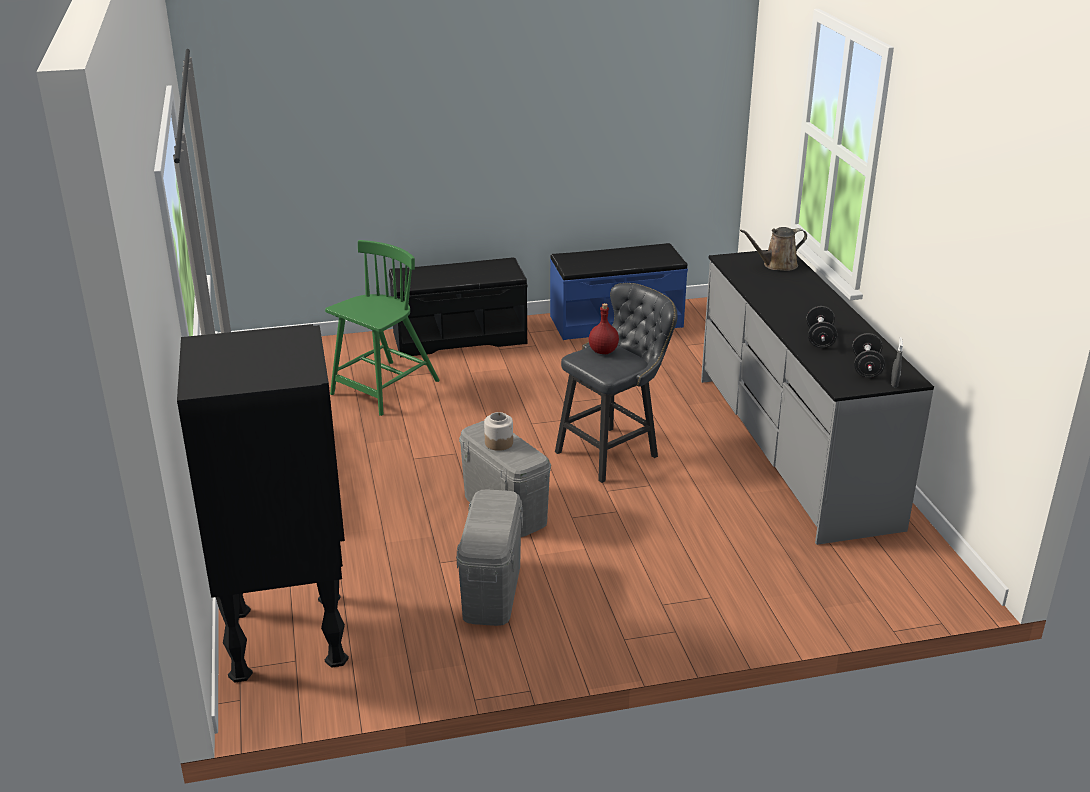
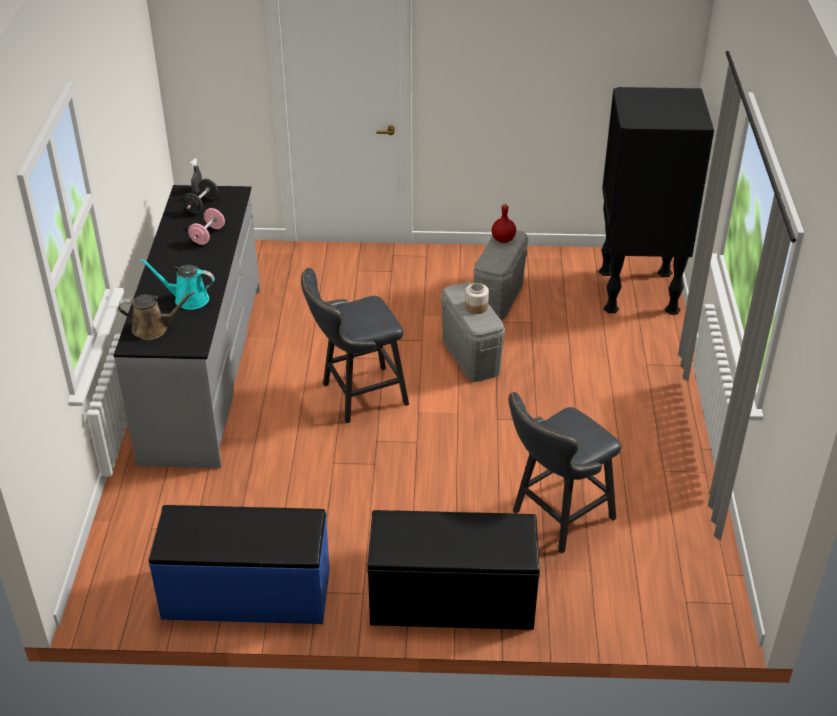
camera: 165 degrees left, 10 degrees up
(384, 389) = (554, 520): green chair -> grey stool
(603, 351) = (363, 323): red bottle -> red bottle (503, 239)
(772, 287) = (188, 299): none -> turquoise watering can
(820, 339) = (207, 235): black dumbbell -> pink dumbbell

